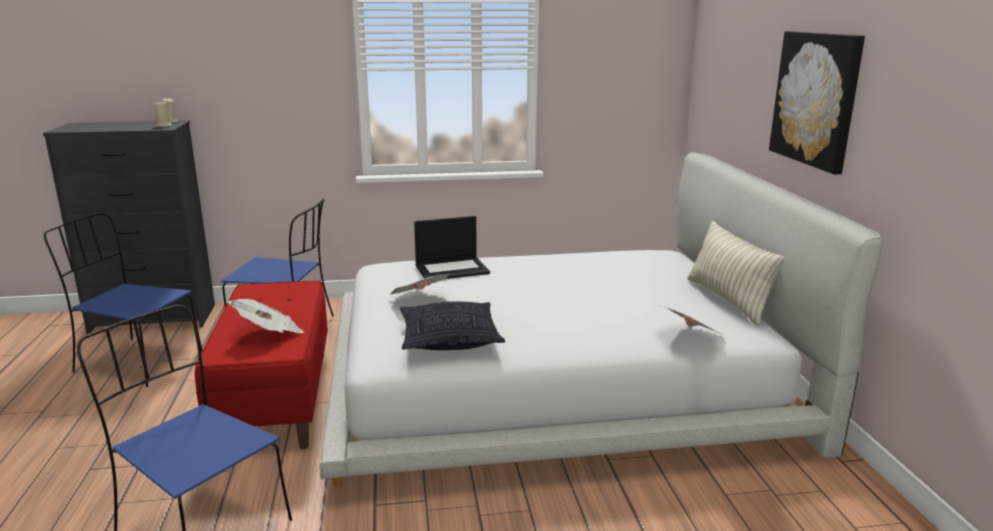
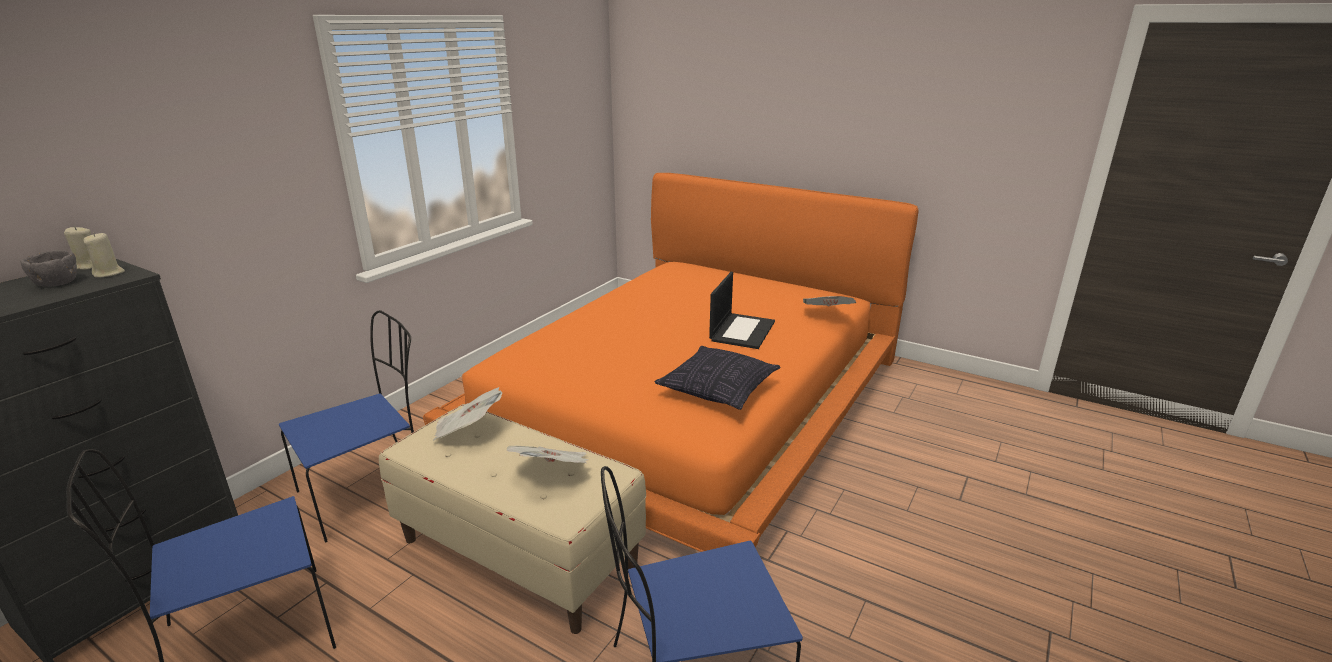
camera: 50 degrees left, 5 degrees up
(142, 125) = (57, 283): none -> grey bowl
(277, 399) = (519, 552): red bench -> beige bench
(420, 299) = (617, 372): newspaper -> newspaper (468, 430)
(452, 269) = (575, 337): laptop -> laptop (742, 330)
(555, 379) = (691, 399): white bed -> orange bed
(728, 300) = (784, 283): pillow -> none
(815, 99) = (807, 114): picture -> none

